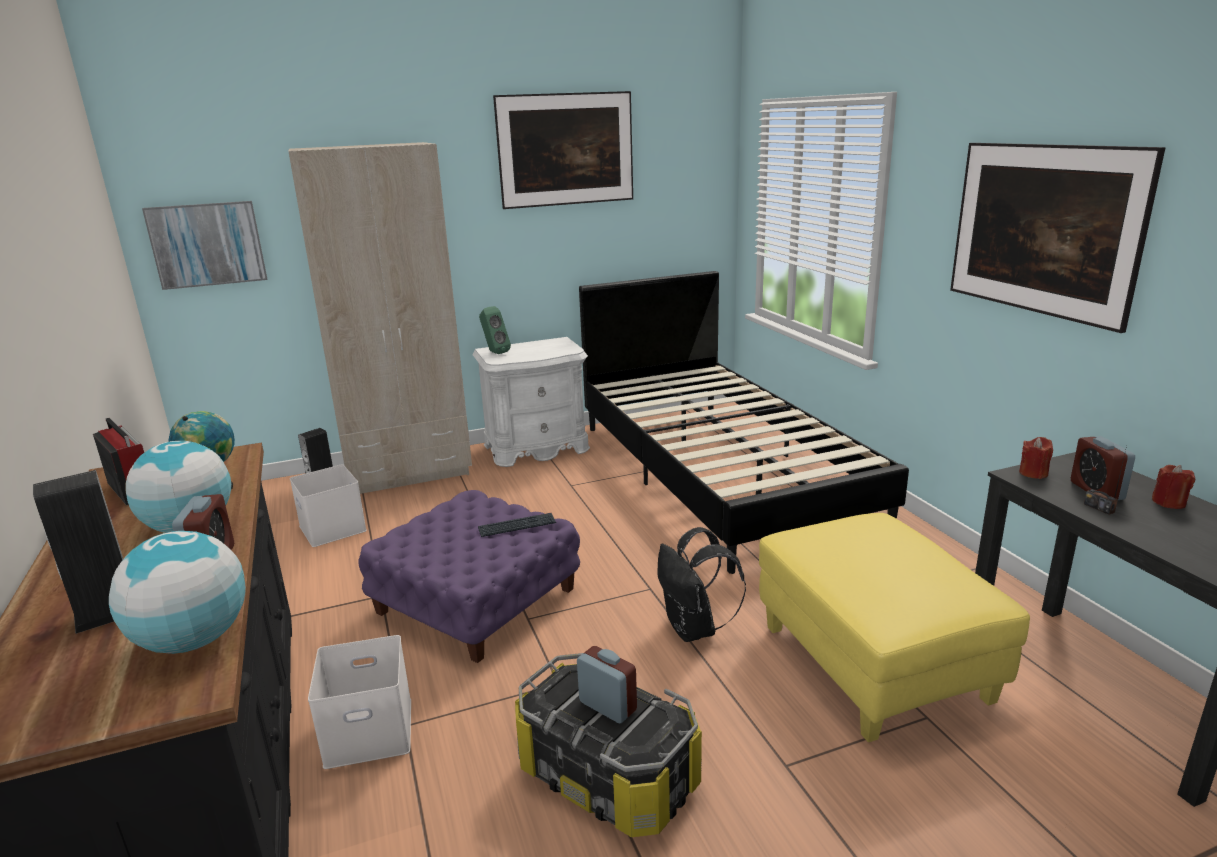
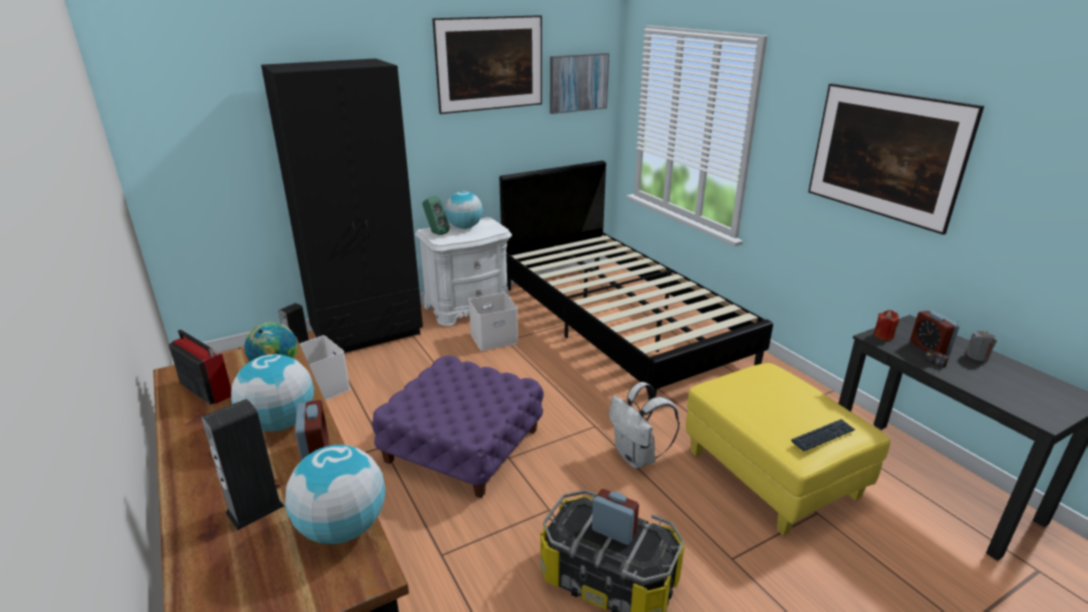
camera: 10 degrees left, 5 degrees up
(207, 244) = (189, 149): picture -> picture (578, 83)
(371, 730) = (415, 561): white storage box -> white storage box (494, 337)
(409, 471) = (368, 333): beige wardrobe -> black wardrobe
(517, 526) = (496, 386): keyboard -> keyboard (823, 436)
(532, 347) = (465, 227): none -> globe
(694, 629) = (637, 457): black backpack -> white backpack
(1168, 503) = (977, 356): red candle -> grey candle

